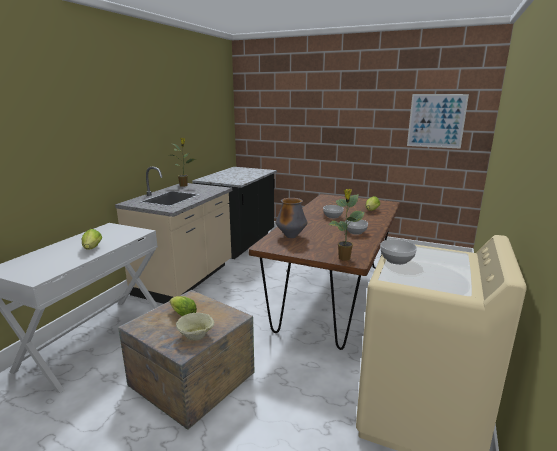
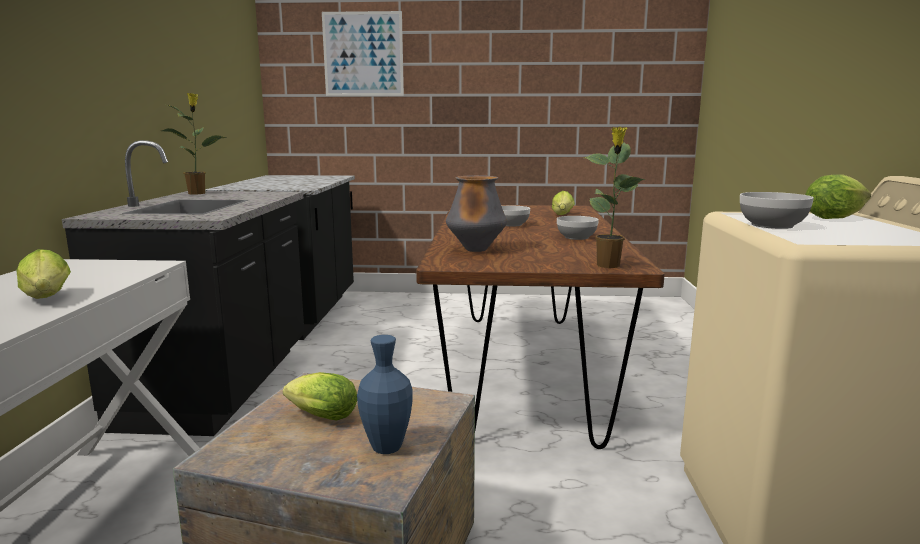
camera: 20 degrees left, 5 degrees down
(185, 280) = (221, 386): beige counter -> black counter
(196, 335) = (386, 447): beige bowl -> blue vase
(436, 121) = (618, 79): picture -> picture (363, 54)
(449, 257) = (837, 218): none -> lettuce

